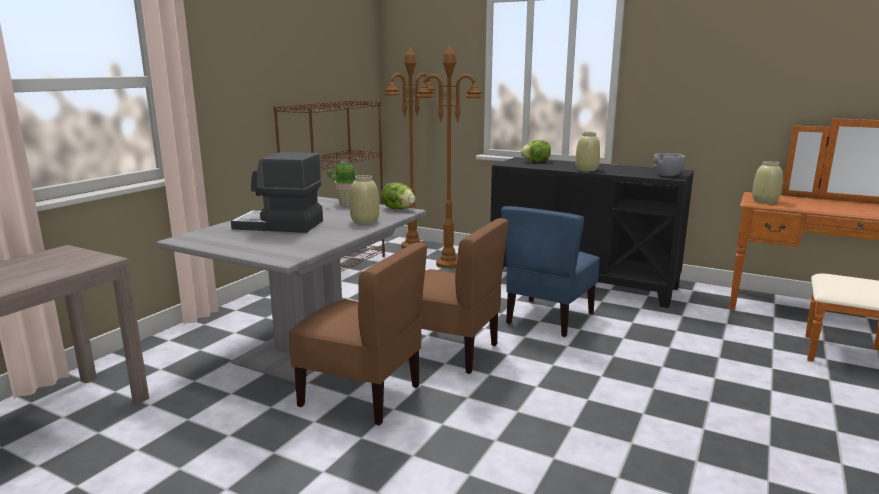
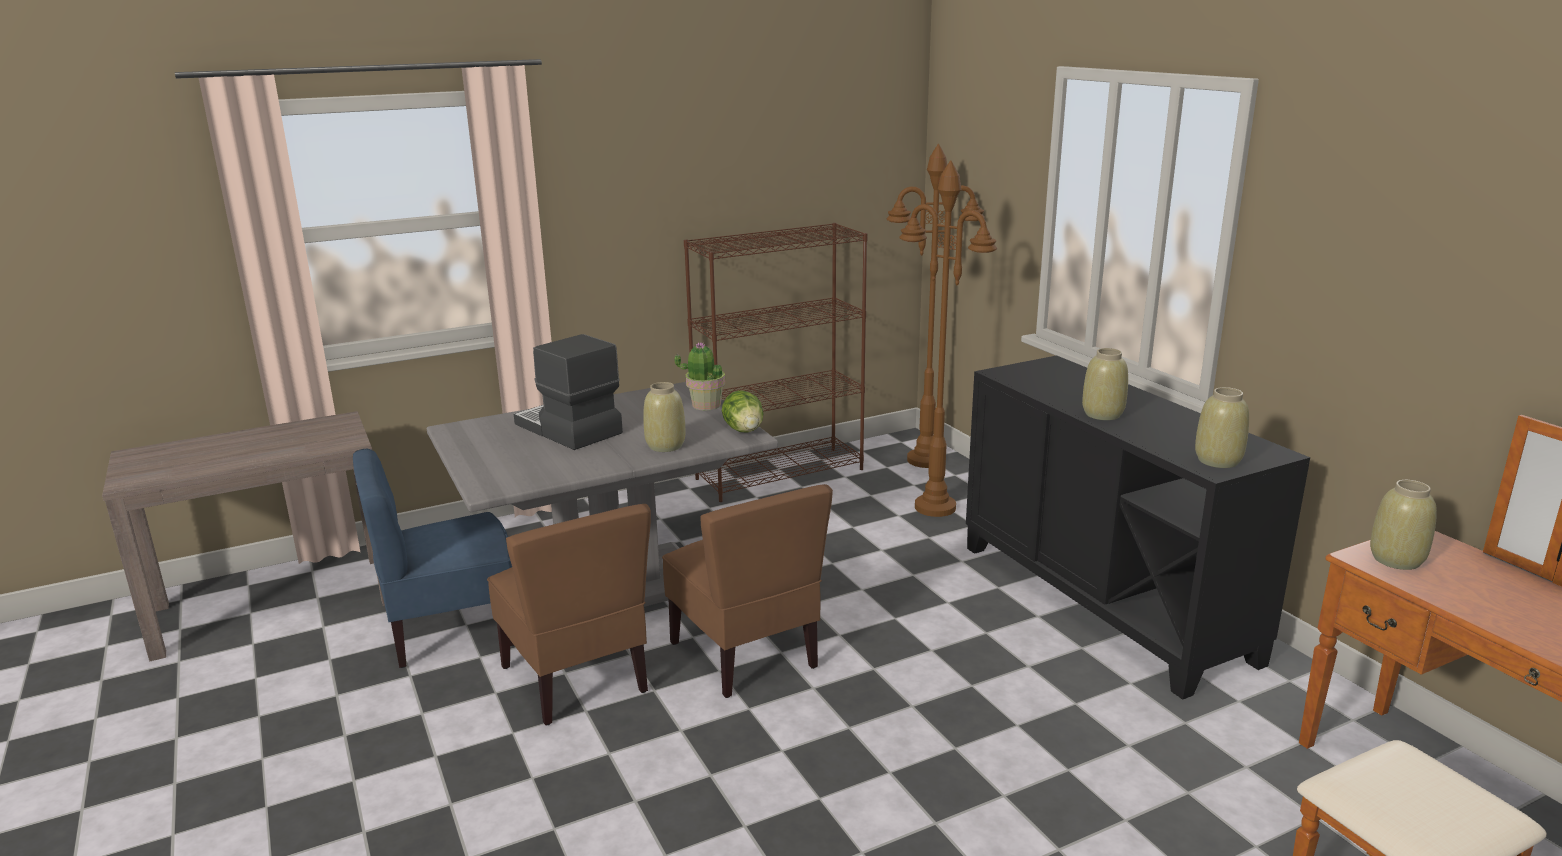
camera: 35 degrees right, 5 degrees up
(536, 162) = (1062, 376): lettuce -> none
(548, 318) = (950, 650): blue chair -> blue chair (451, 631)
(667, 175) = (1218, 461): grey bowl -> beige vase

